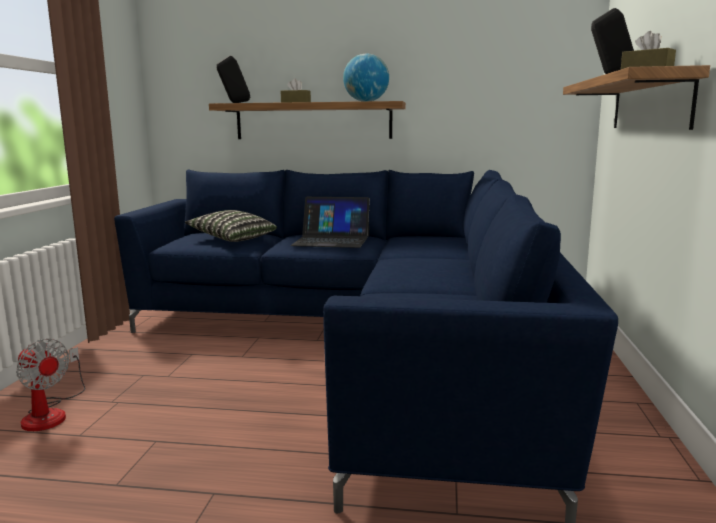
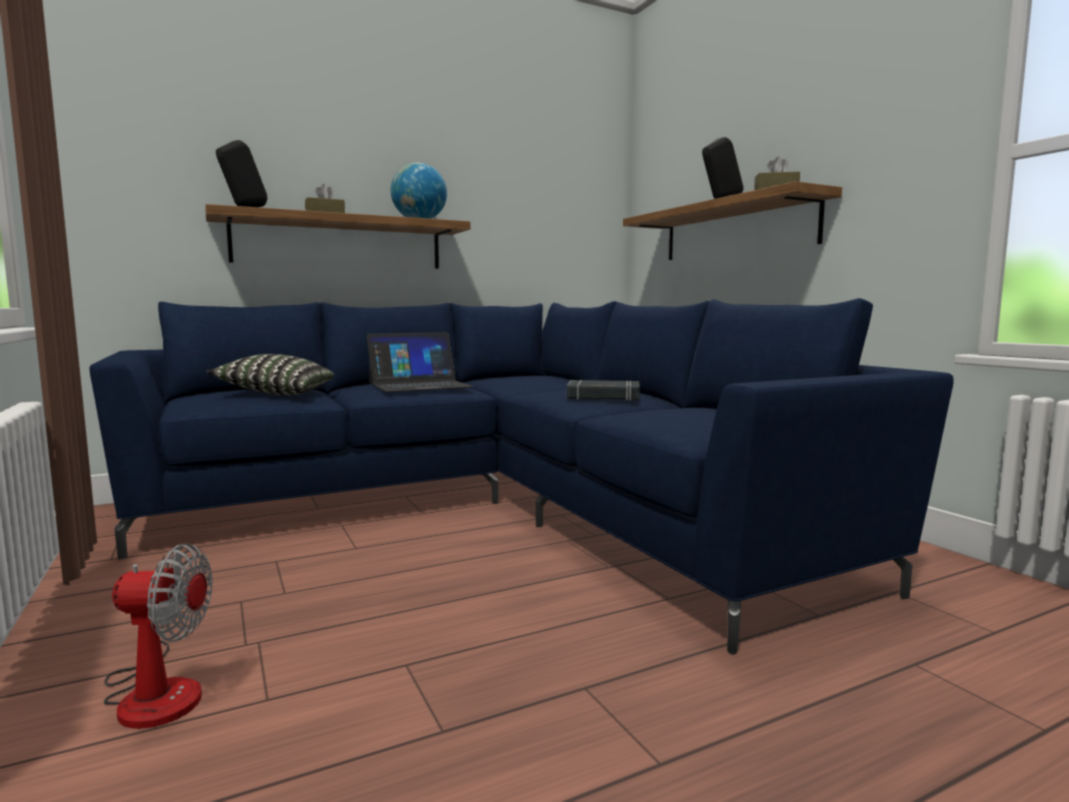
camera: 35 degrees left, 5 degrees down
(422, 272) = (603, 396): none -> black book

